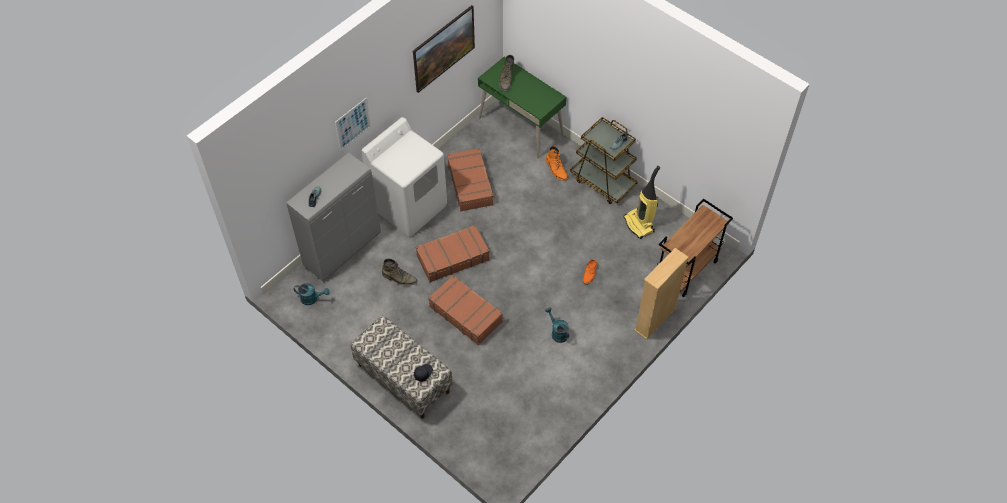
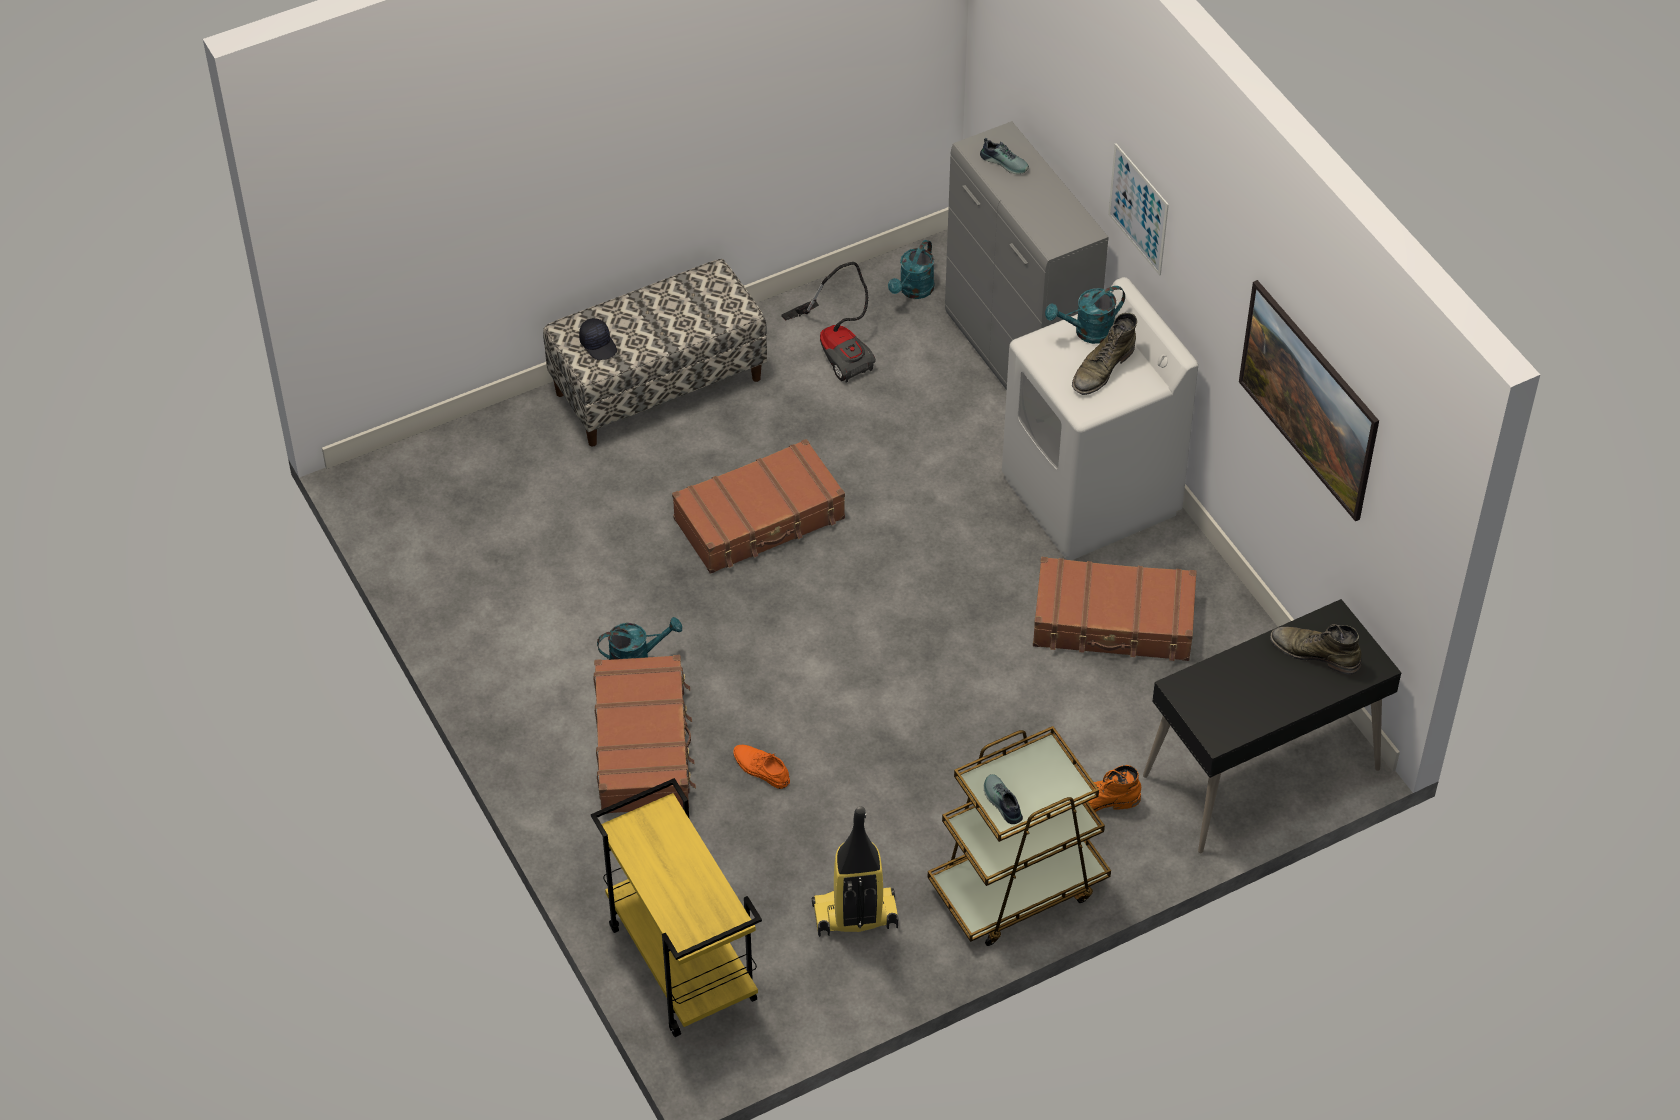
camera: 110 degrees right, 5 degrees down
(356, 316) = (838, 348): none -> vacuum cleaner
(390, 161) = (1087, 332): none -> turquoise watering can
(399, 278) = (901, 435): green boot -> green boot (1102, 369)
(452, 257) = (916, 535): brown suitcase -> brown suitcase (643, 745)
(521, 127) = (1261, 774): green desk -> black desk
(655, 319) = (579, 848): beige bookcase -> none
(686, 270) = (680, 963): brown cart -> yellow cart

